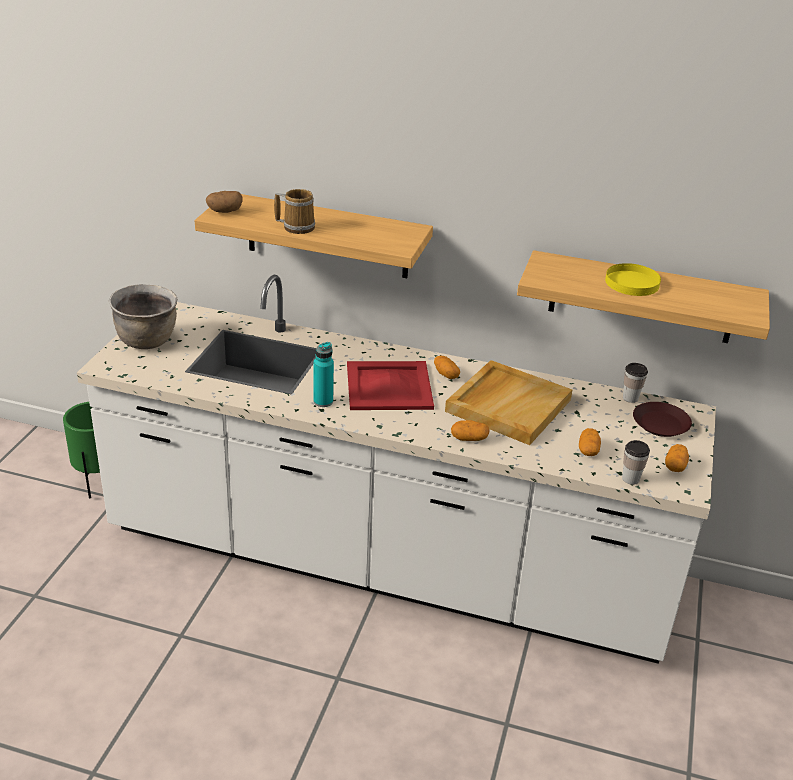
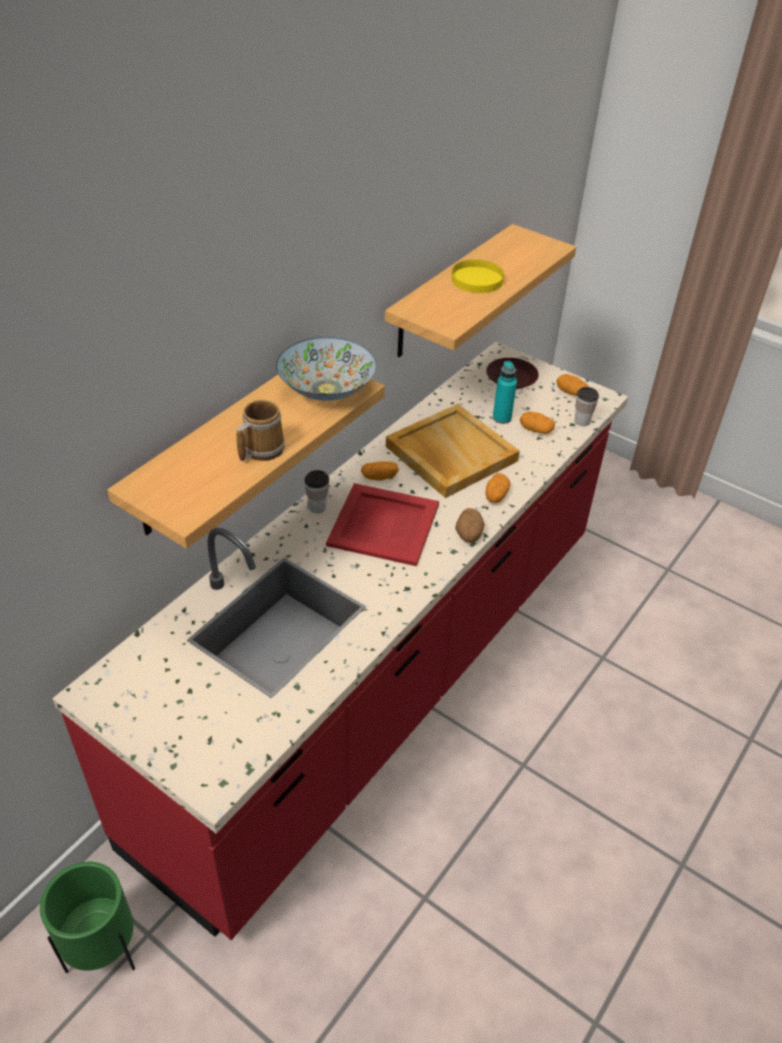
camera: 70 degrees left, 10 degrees up
(147, 341) = (172, 726): brown cooking pot -> none
(224, 211) = (176, 503): potato -> potato (468, 535)
(323, 401) = (392, 583): turquoise bottle -> turquoise bottle (501, 418)
(385, 237) = (327, 390): none -> bowl
(387, 562) = (384, 679): white counter -> red counter
(630, 398) = (467, 379): cup -> cup (317, 507)

